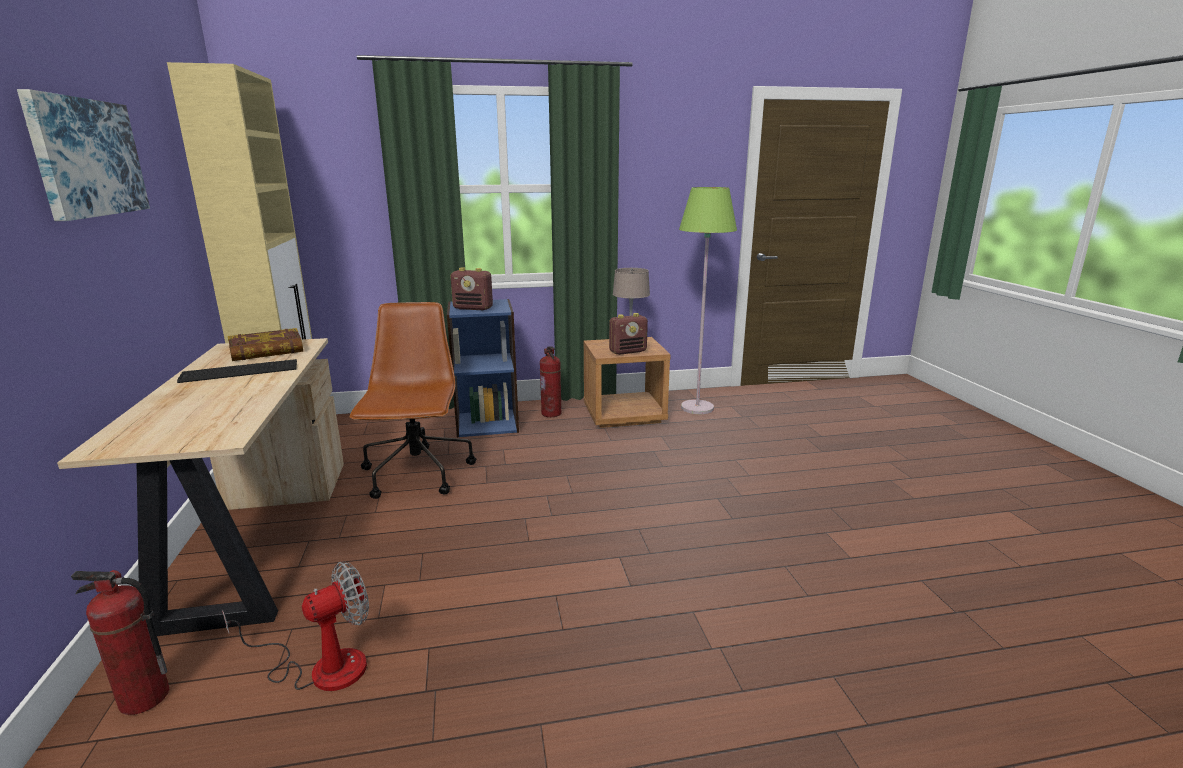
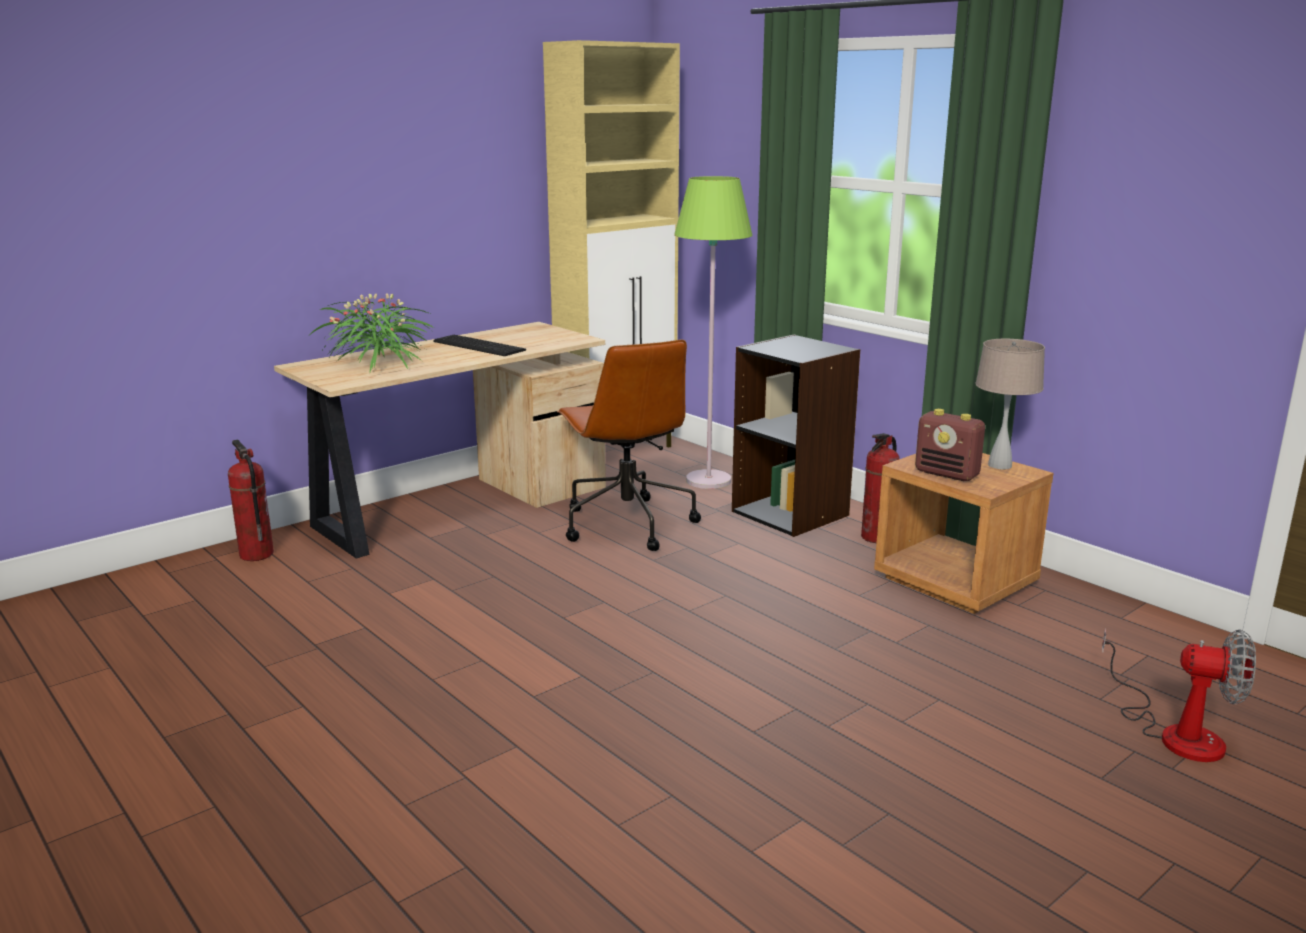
camera: 60 degrees right, 0 degrees up
(86, 157) = (397, 139): picture -> none
(189, 413) = (378, 362): none -> potted plant
(267, 351) = (539, 336): book -> none
(321, 667) = (317, 596): fan -> fan (1176, 732)
(417, 474) = (626, 524): brown office chair -> brown office chair turned 105 degrees clockwise
(473, 308) = (782, 348): radio -> none
(487, 422) = (791, 513): blue bookcase -> black bookcase
(697, 408) = (1083, 628): green floor lamp -> green floor lamp (709, 480)

